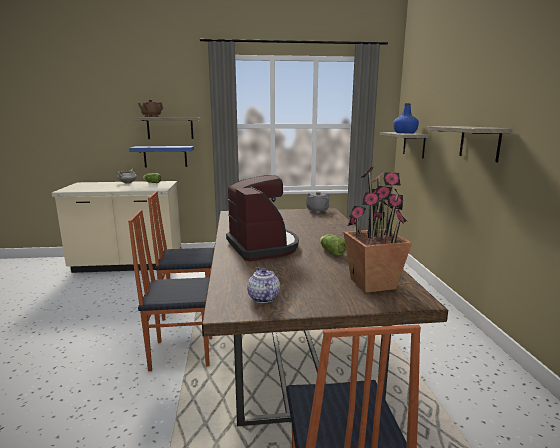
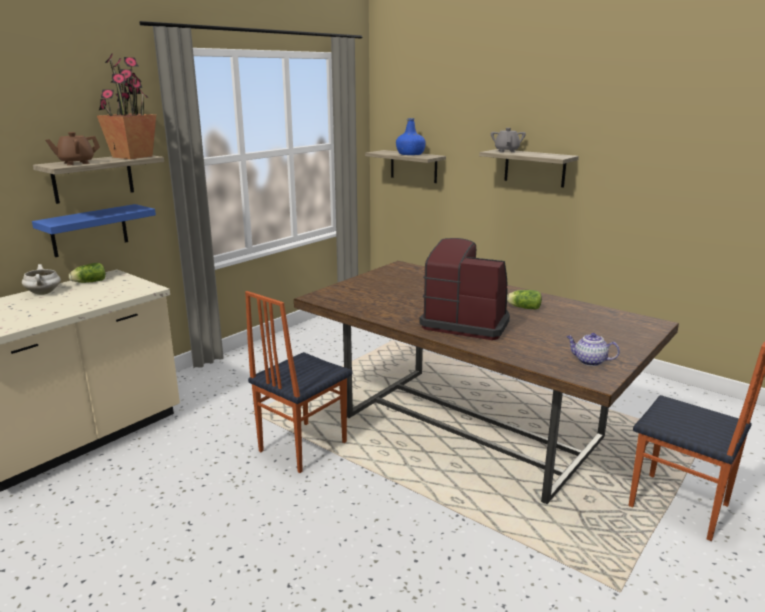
camera: 45 degrees left, 5 degrees up
(181, 353) = (391, 487): chair -> none
(318, 211) = (394, 269): grey teapot -> grey teapot (506, 151)
(373, 283) = (611, 322): potted plant -> potted plant (132, 156)

